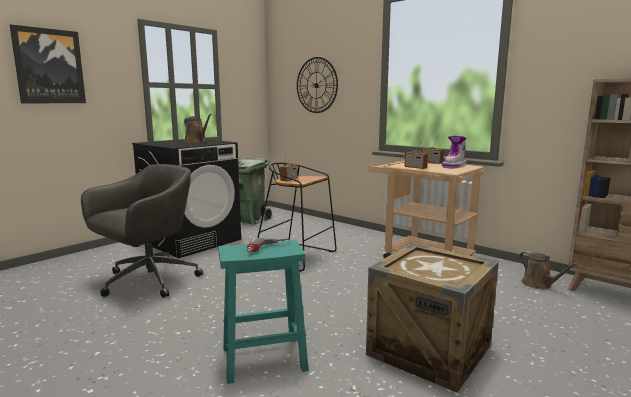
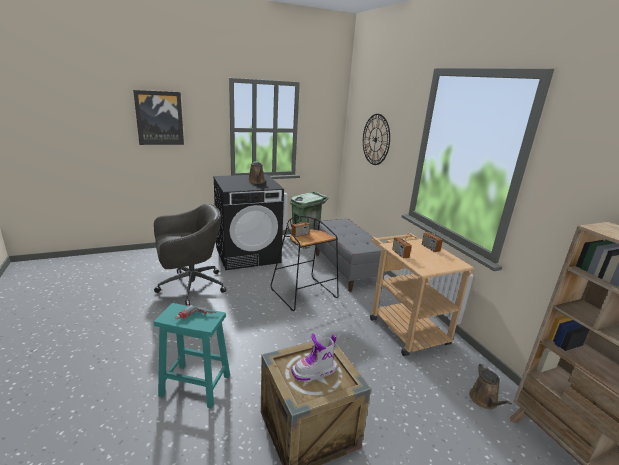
camera: 25 degrees right, 10 degrees up
(317, 231) = (346, 269): none -> grey bench
(454, 166) = (443, 260): boot -> boot (314, 371)

